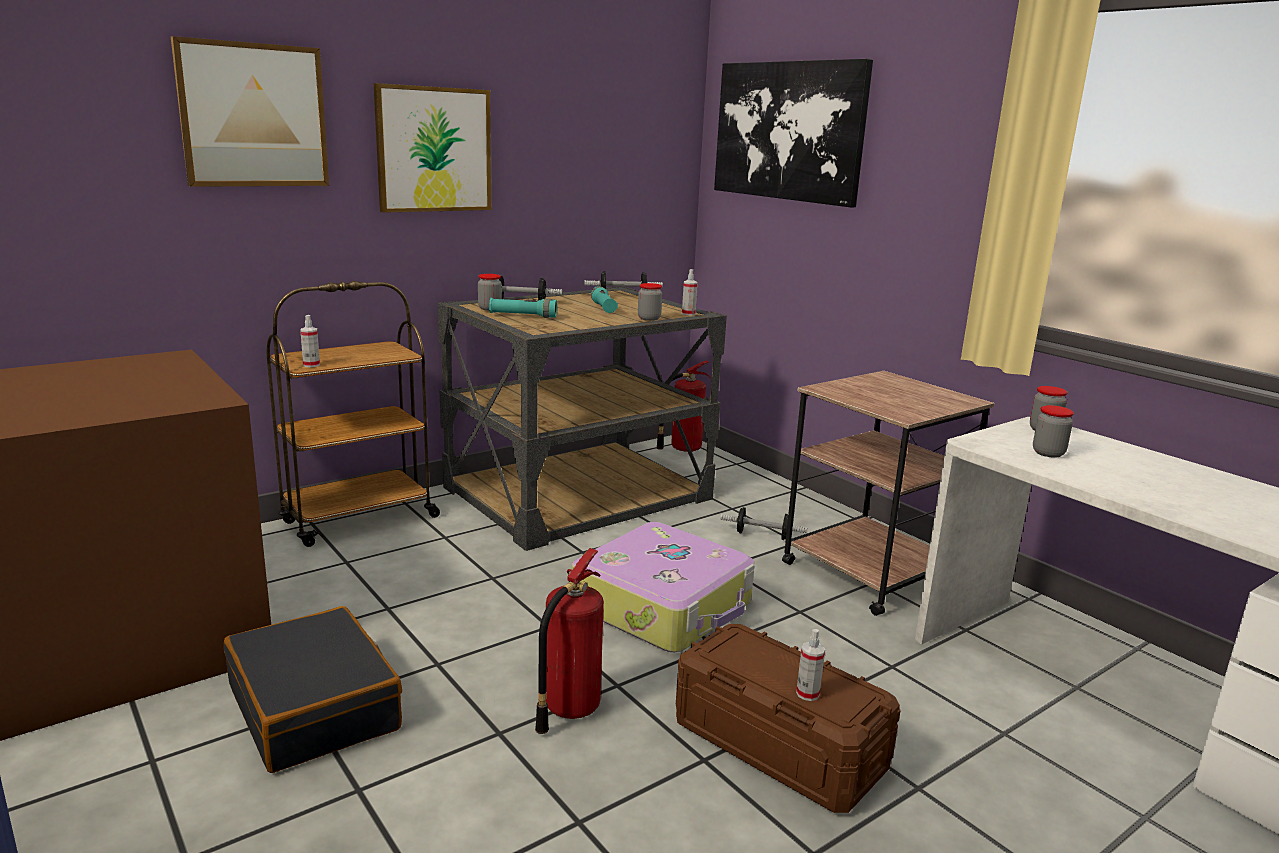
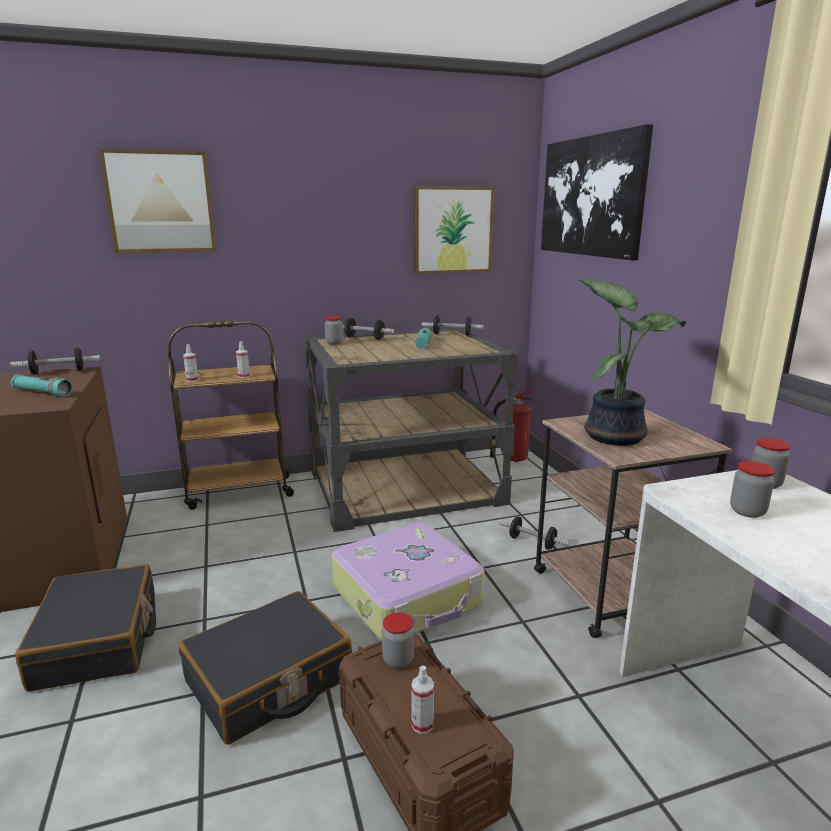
camera: 20 degrees right, 0 degrees up
(141, 359) = (58, 372): none -> dumbbell
(434, 149) = (300, 223): picture -> picture (453, 230)
(523, 316) = (351, 349): turquoise flashlight -> turquoise flashlight (43, 393)
(569, 709) = (269, 680): fire extinguisher -> black suitcase
(649, 318) = (447, 354): jar -> jar (398, 659)
(688, 314) = (486, 351): spray bottle -> spray bottle (244, 376)
(882, 397) = (614, 435): none -> potted plant

